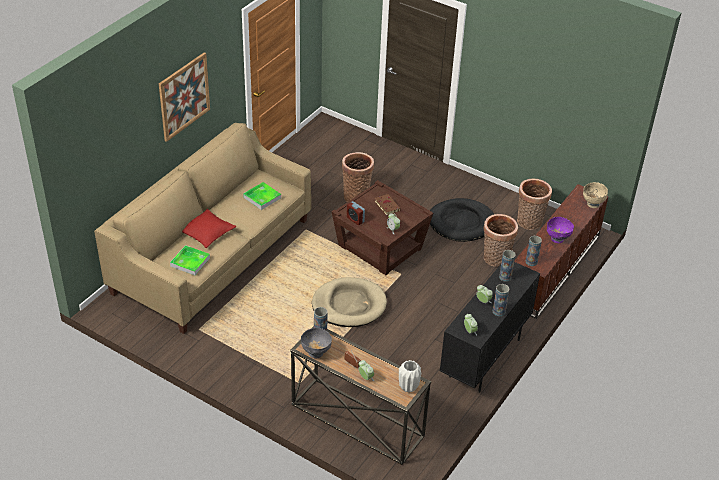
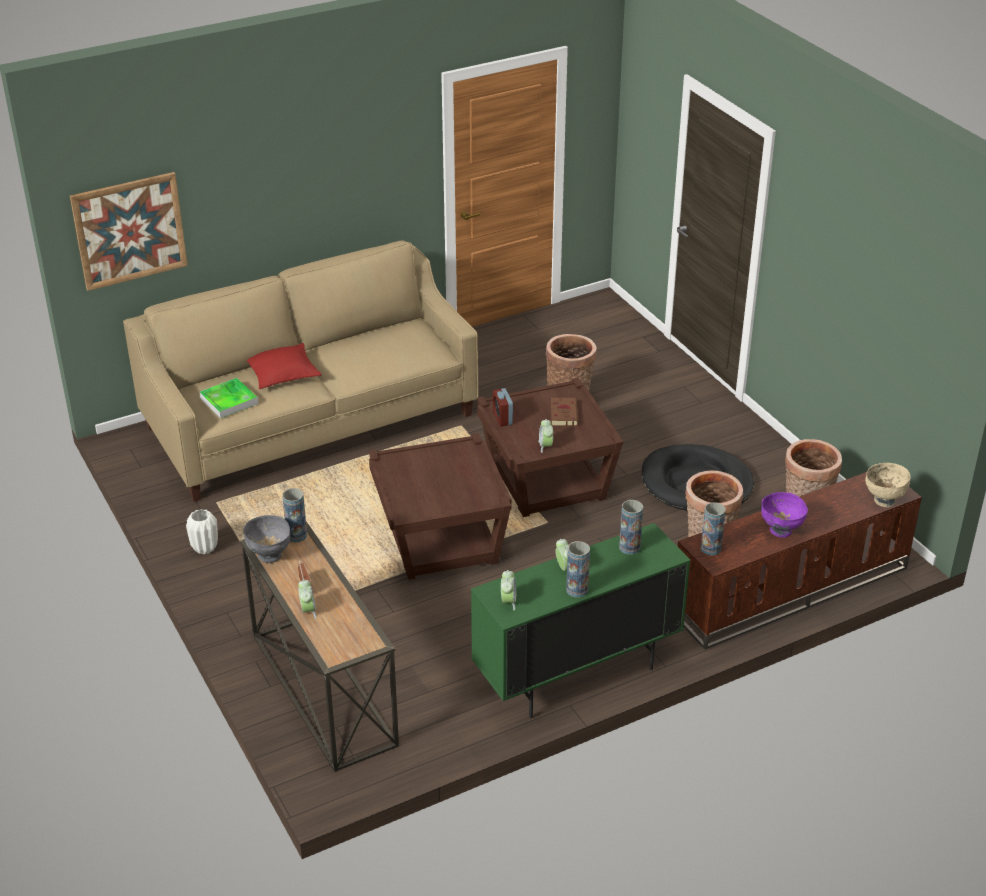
camera: 30 degrees right, 5 degrees down
(184, 96) = (314, 174): picture -> picture (129, 230)
(262, 197) = (391, 352): tray -> none
(349, 305) = (439, 538): beige dog bed -> brown side table
(408, 387) = (355, 643): white vase -> white vase (204, 548)
(484, 358) = (577, 675): black cabinet -> green cabinet

